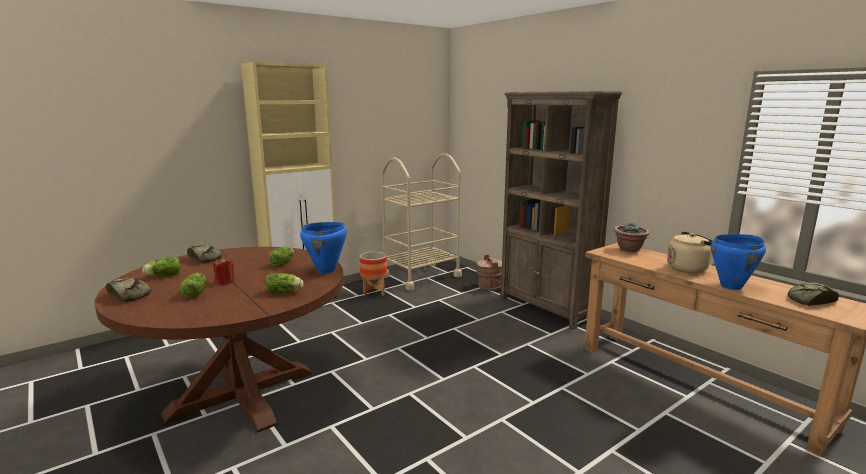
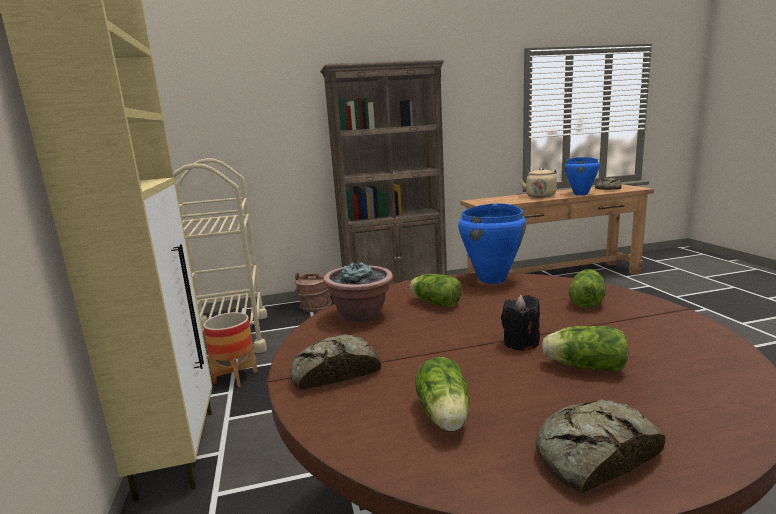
camera: 65 degrees left, 0 degrees up
(225, 282) = (521, 343): red candle -> black candle
(629, 249) = (484, 200): potted plant -> potted plant (361, 315)

